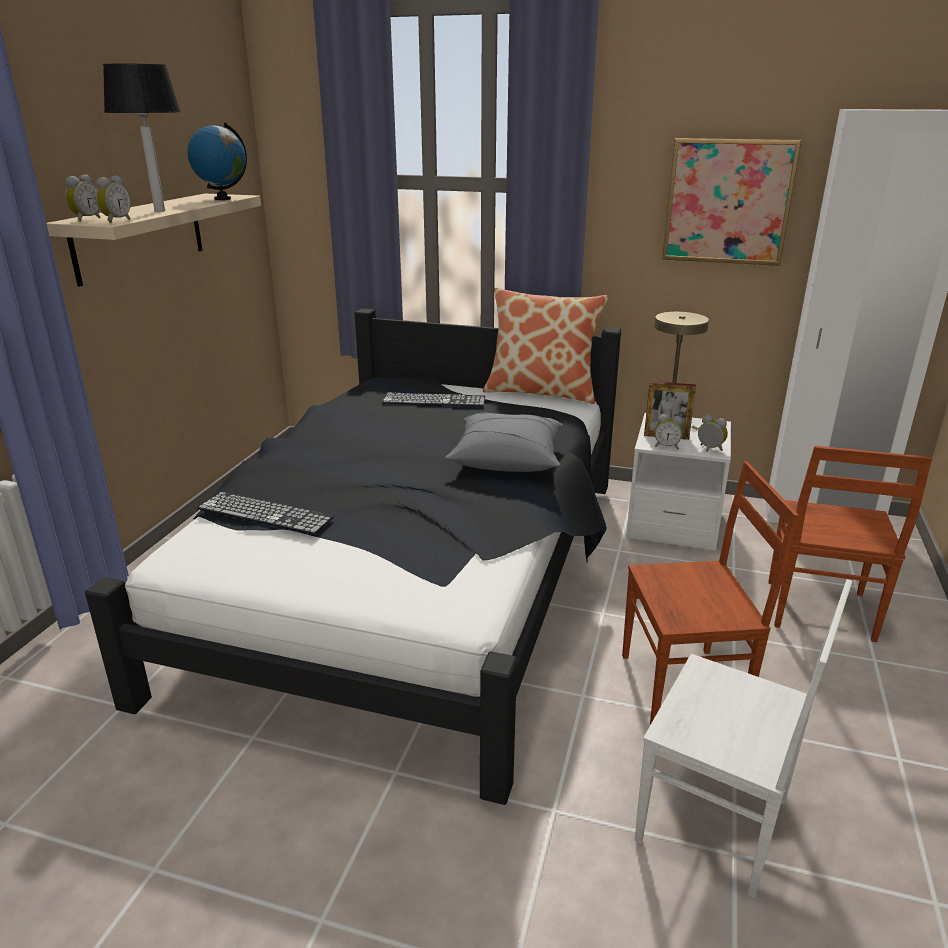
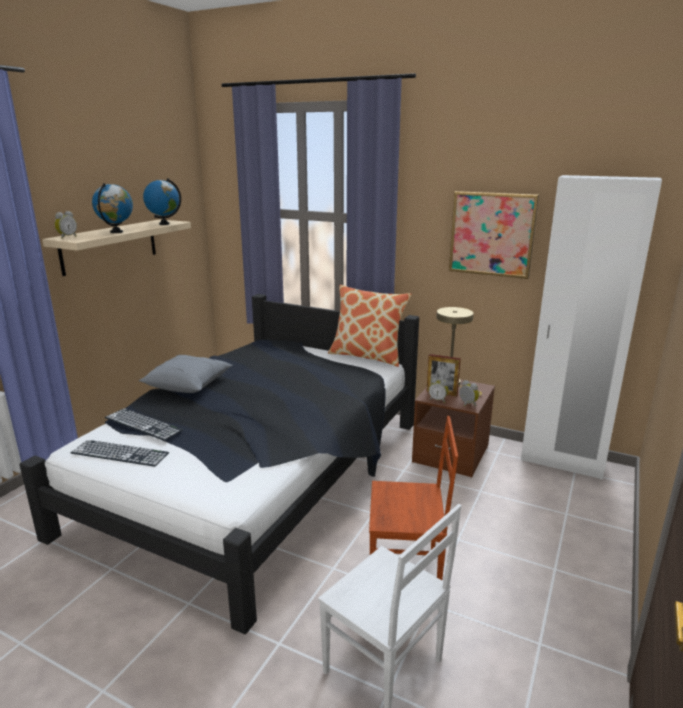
camera: 10 degrees right, 5 degrees down
(115, 221) = (82, 239): alarm clock -> none
(160, 211) = (116, 232): table lamp -> globe
(434, 400) = (290, 357): keyboard -> keyboard (120, 453)
(507, 459) = (314, 401): grey pillow -> grey pillow (188, 384)
(673, 522) = (451, 454): white nightstand -> brown nightstand
(817, 611) = (528, 528): brown chair -> none

